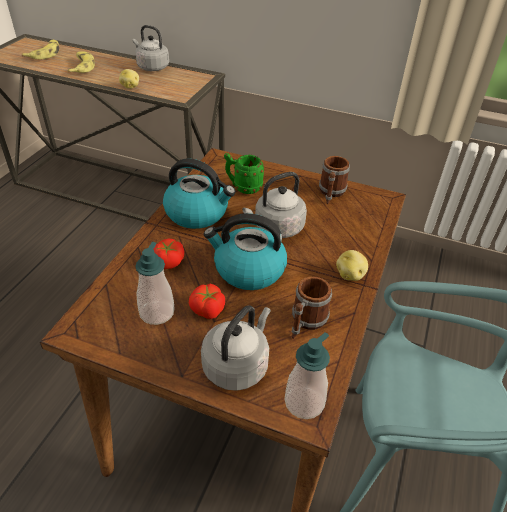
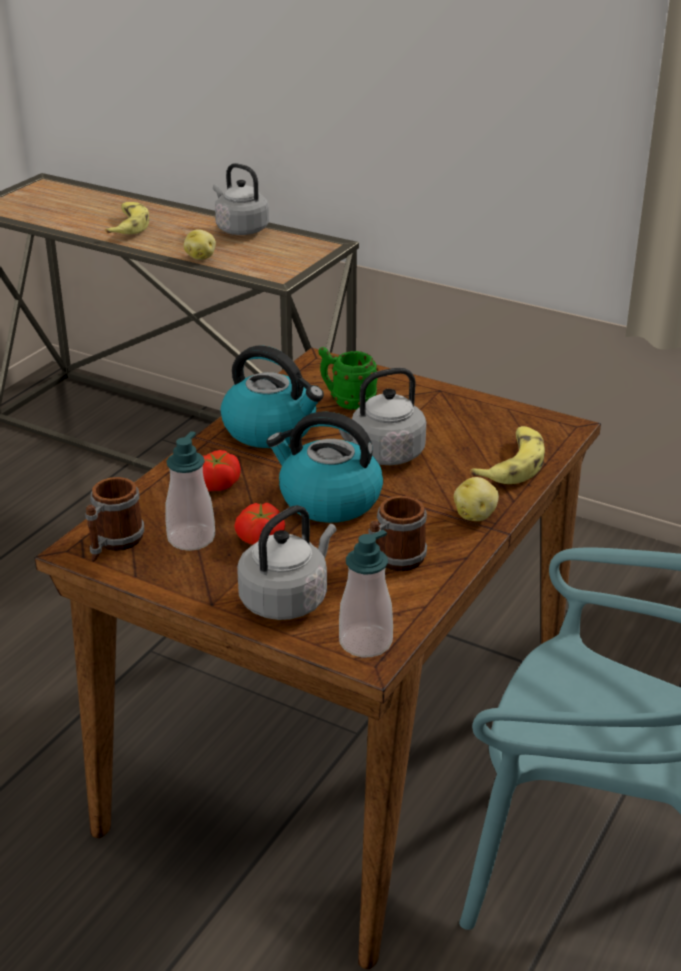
camera: 10 degrees right, 10 degrees down
(45, 54) = (72, 205): banana -> banana (512, 464)
(331, 193) = (480, 415): mug -> mug (113, 543)

